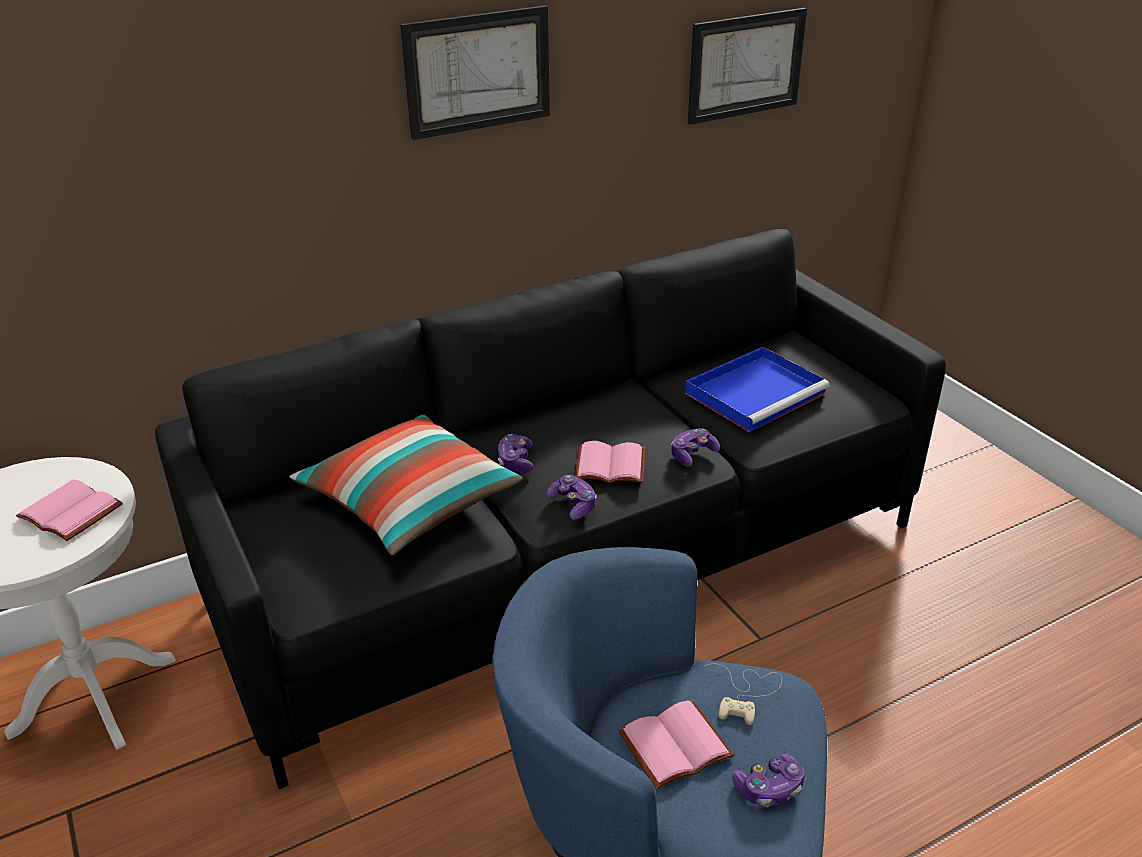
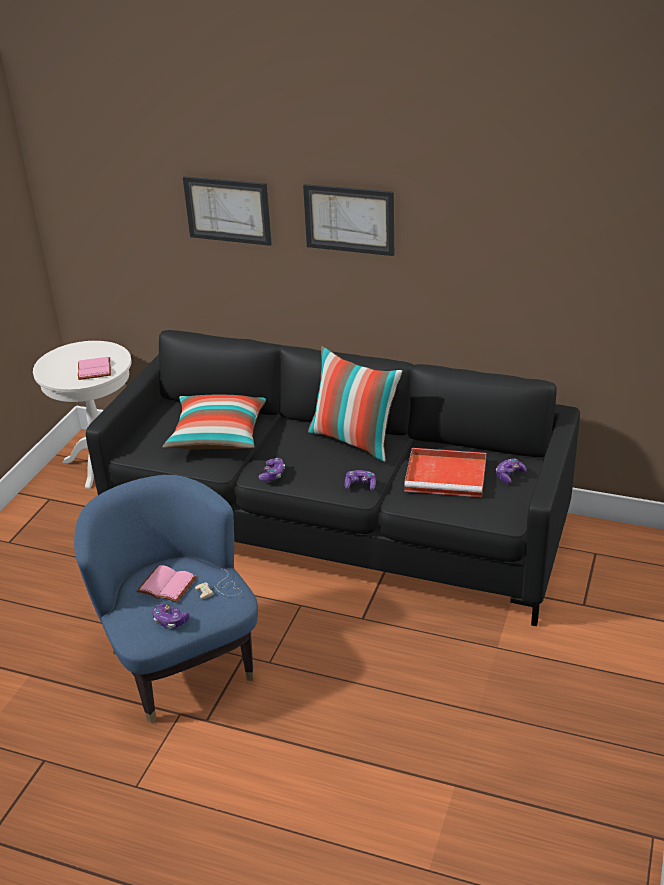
camera: 50 degrees right, 0 degrees up
(516, 461) = (283, 443): game controller -> game controller (509, 475)
(593, 412) = (354, 440): none -> pillow
(609, 467) = (314, 468): pink book -> none
(745, 65) = (550, 261): picture -> picture (228, 210)
(756, 392) = (447, 475): blue tray -> red tray

